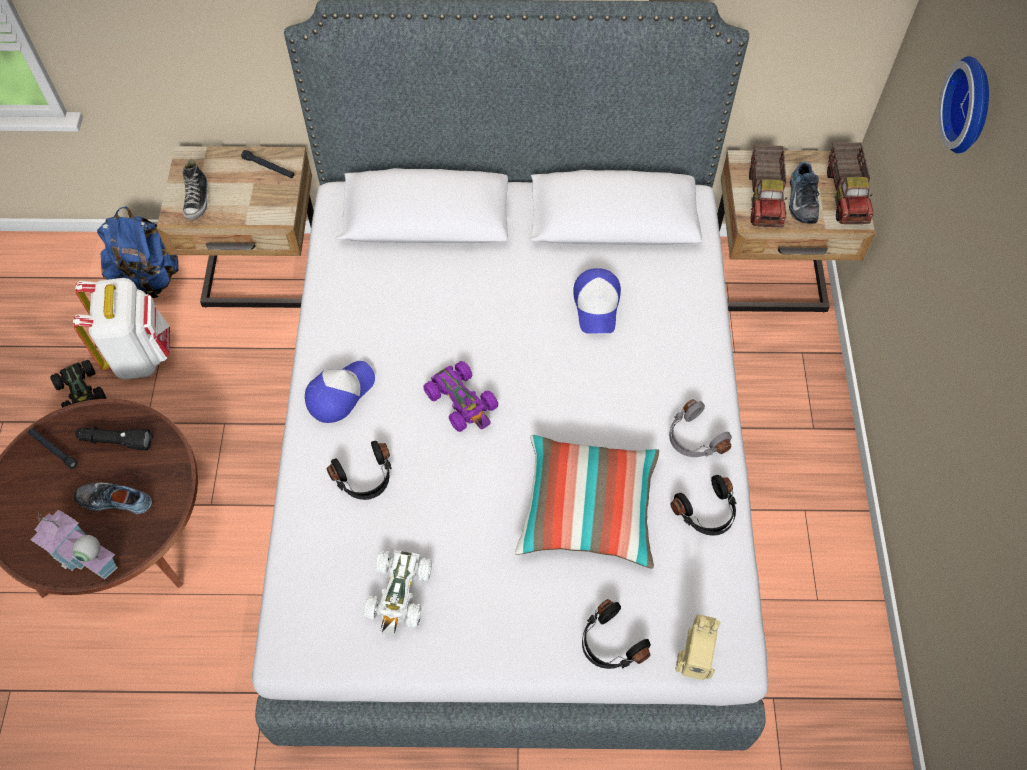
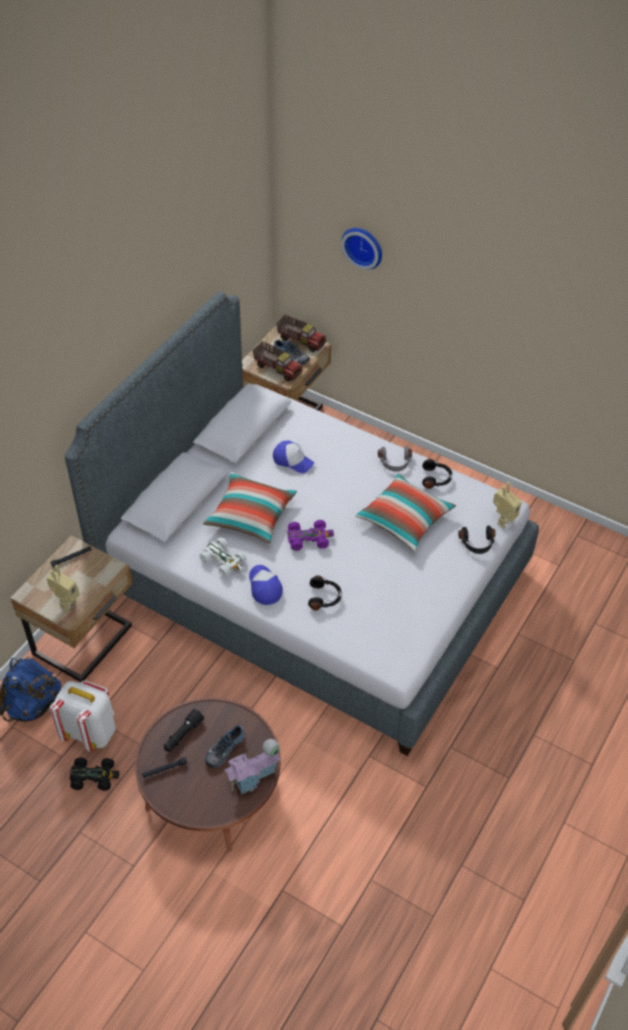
camera: 60 degrees left, 10 degrees down
(197, 200) = (66, 602): shoe -> toy robot
(399, 594) = (400, 610): white toy car -> white toy car (224, 561)
(457, 311) = (251, 515): none -> pillow

